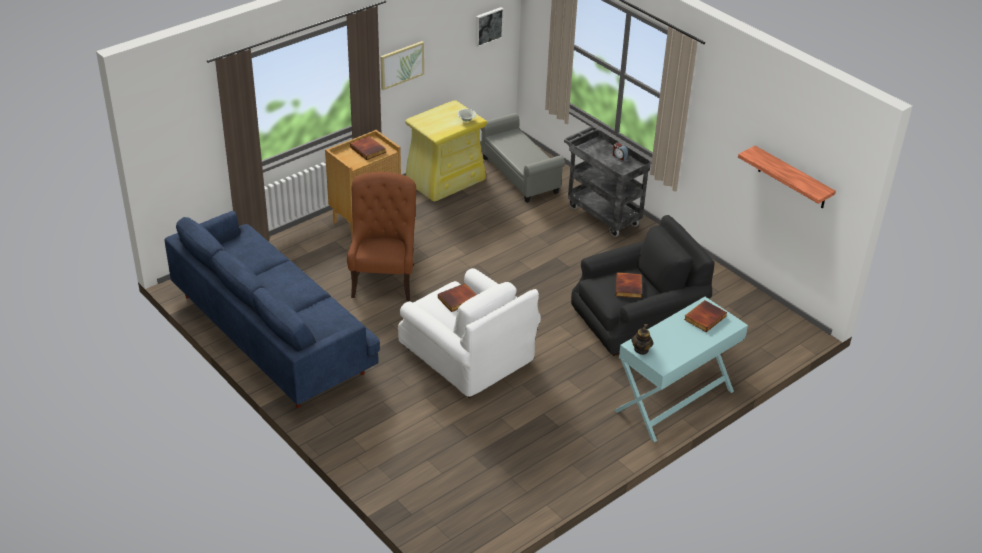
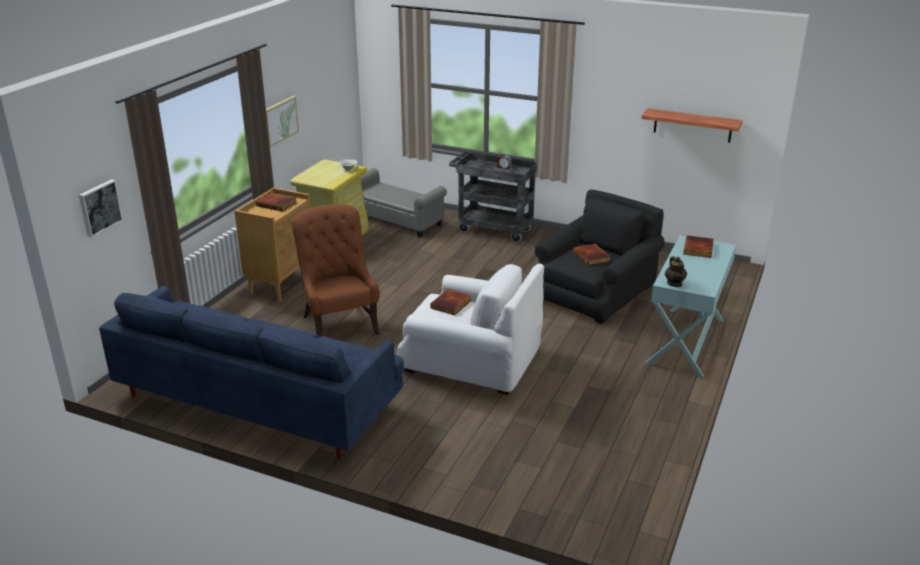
camera: 25 degrees left, 10 degrees down
(488, 26) = (338, 84): picture -> picture (99, 207)

